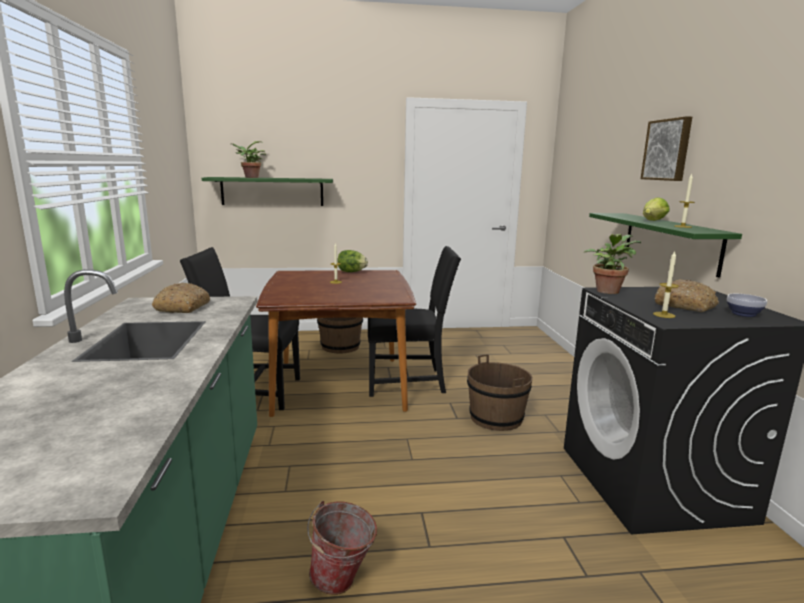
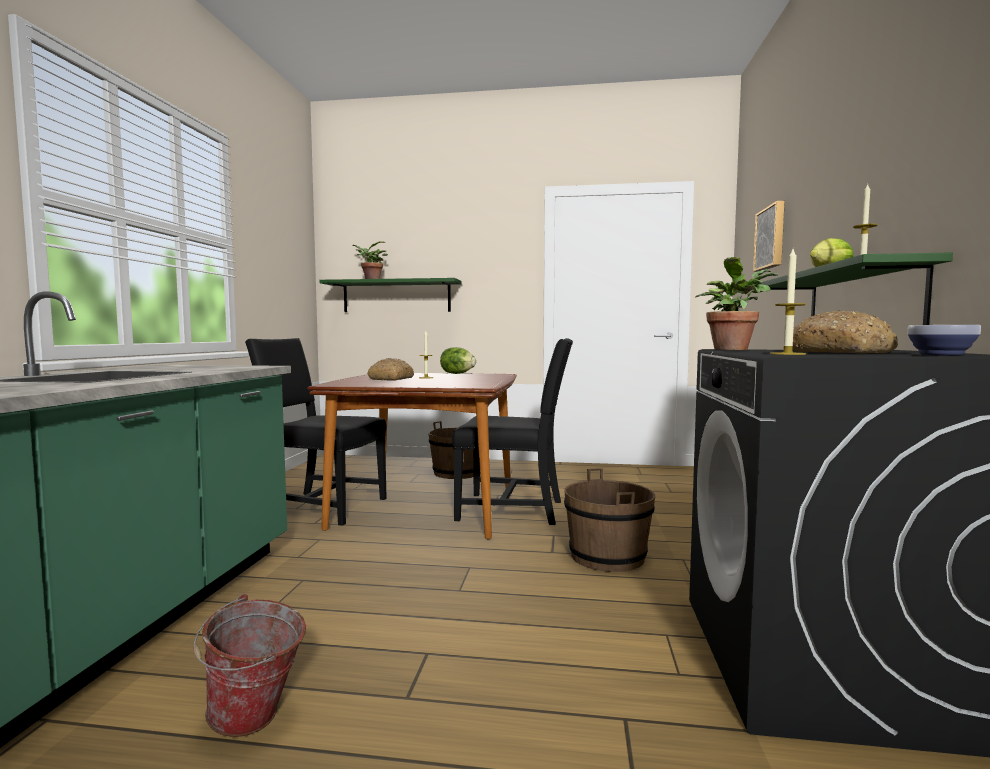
camera: 15 degrees right, 10 degrees down
(182, 307) = (194, 367): bread -> bread (391, 379)
(668, 150) = (849, 177): picture -> picture (771, 238)

